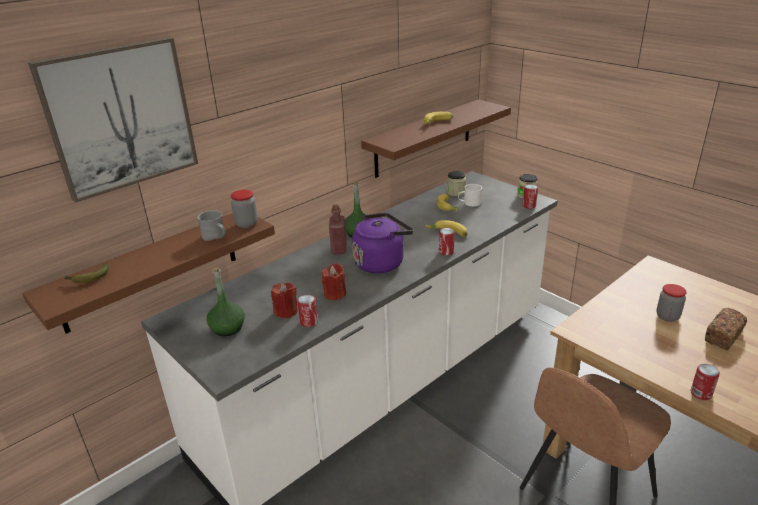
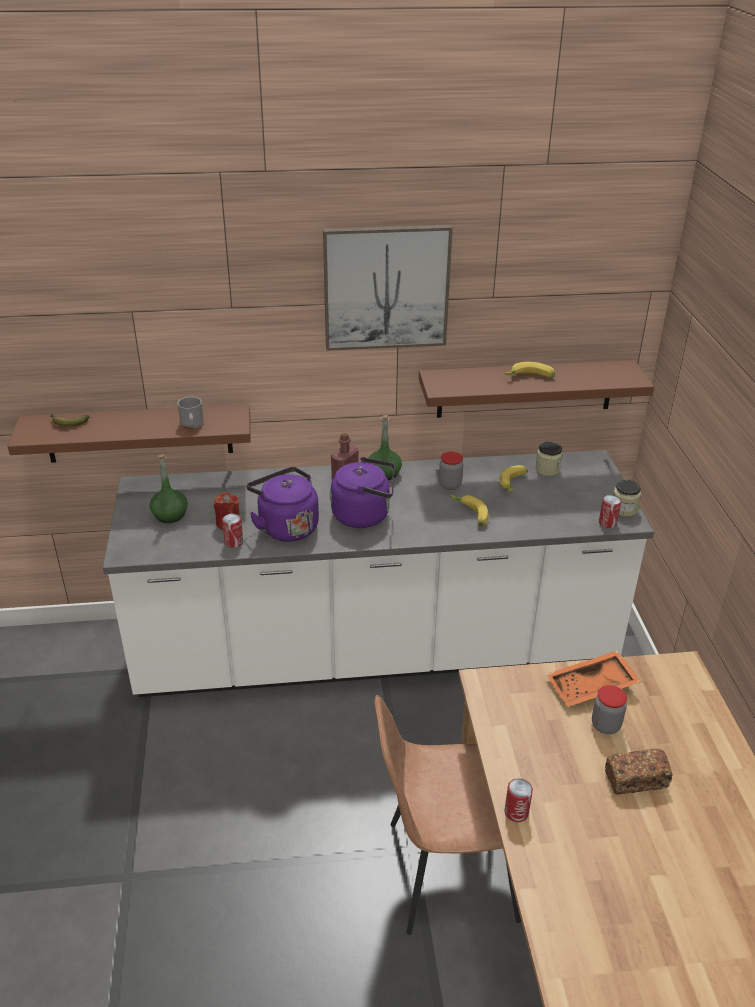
camera: 35 degrees right, 5 degrees up
(120, 117) = (125, 288): picture -> picture (386, 287)
(246, 224) = (230, 422): jar -> jar (450, 485)
(335, 294) = (286, 527): red candle -> purple kettle
(446, 252) = (440, 534): can -> none
(469, 203) = (543, 489): white mug -> none
(631, 300) = (591, 687): none -> orange tray

